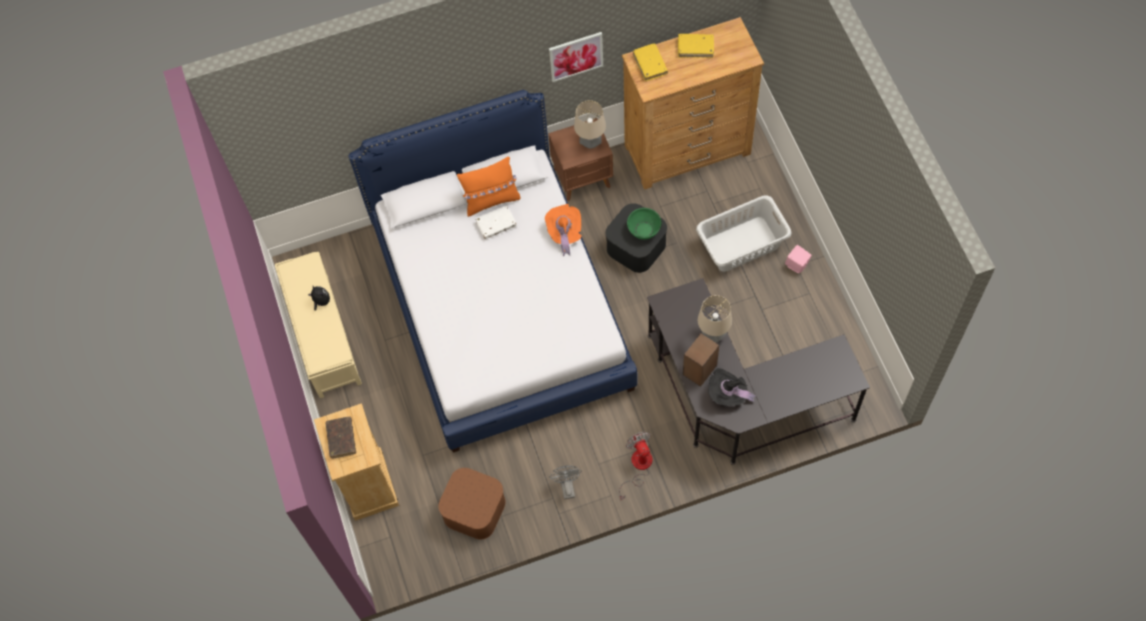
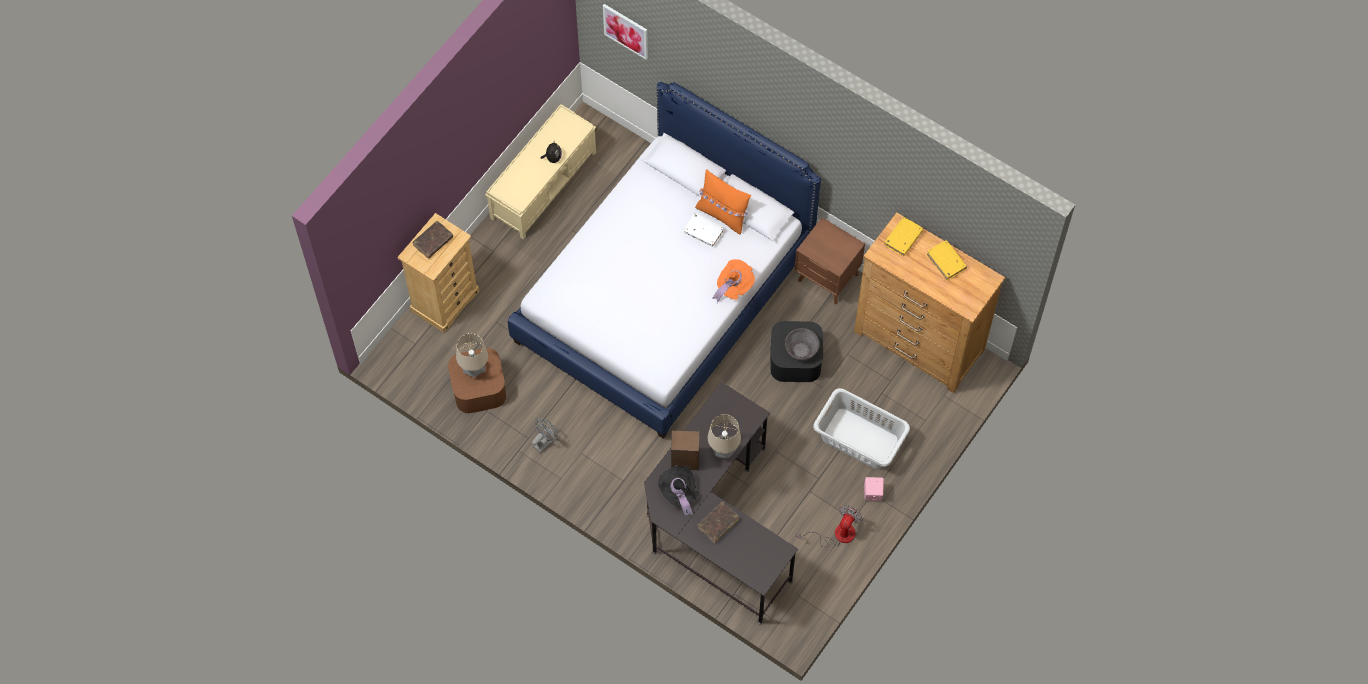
camera: 50 degrees right, 0 degrees up
(576, 56) = (860, 178): picture -> picture (626, 31)
(590, 143) = (837, 254): table lamp -> table lamp (474, 370)
(638, 467) = (599, 483): fan -> fan (836, 534)
(644, 230) = (801, 350): green bowl -> grey bowl
(778, 381) = (718, 523): none -> brown book

